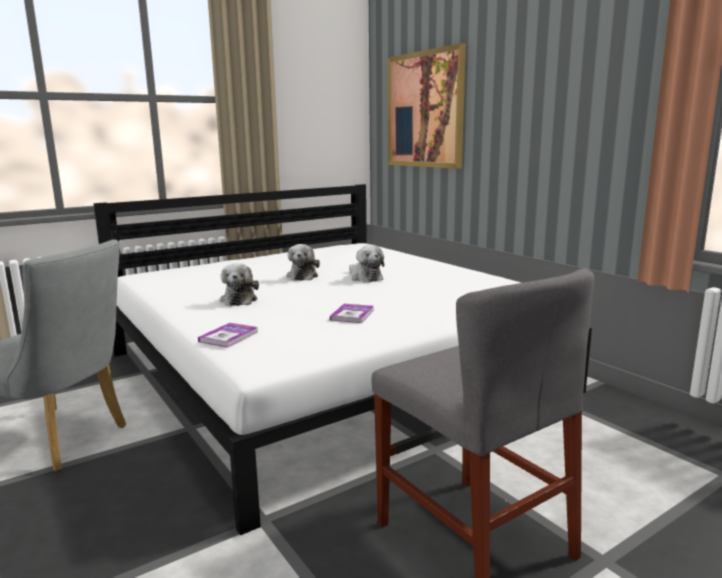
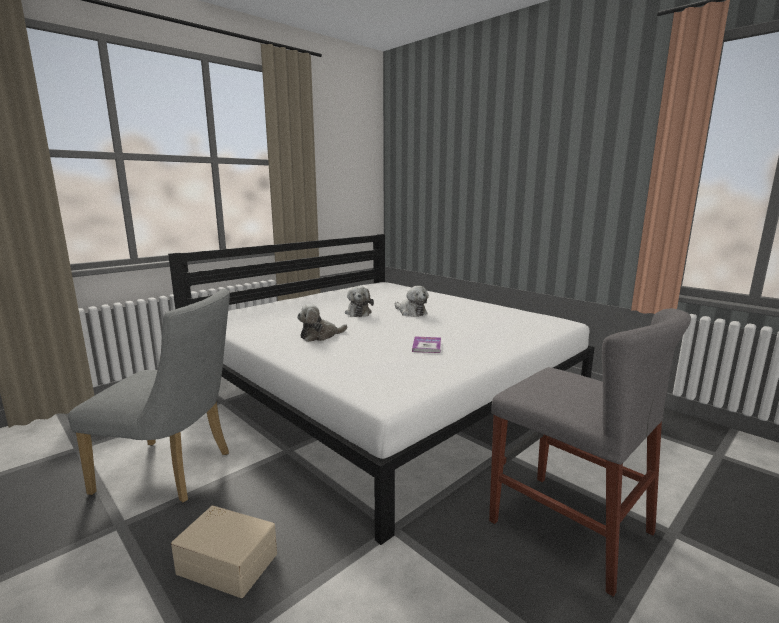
camera: 10 degrees left, 0 degrees up
(74, 534) = (229, 561): none -> beige storage box
(229, 336) = (339, 371): book -> none
(239, 299) = (320, 336): plush toy -> plush toy turned 75 degrees clockwise
(425, 110) = (437, 174): picture -> none

